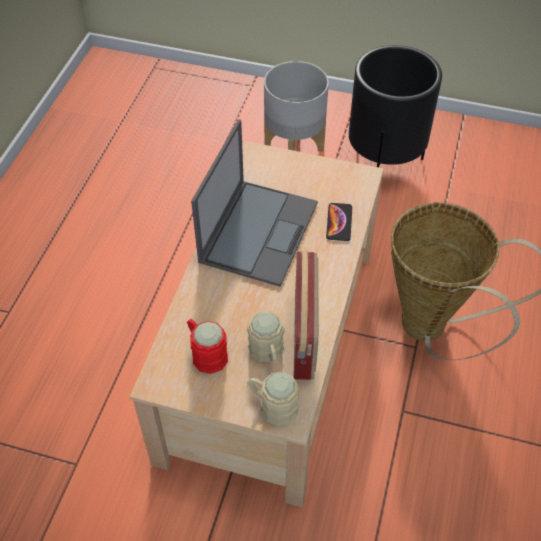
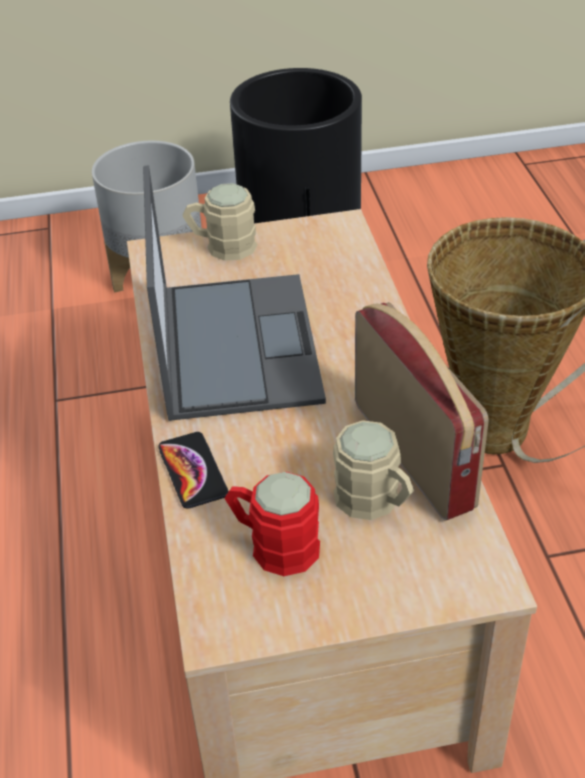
camera: 25 degrees left, 10 degrees down
(272, 405) = (441, 575): beige mug -> beige mug (222, 246)
(339, 222) = (349, 291): phone -> phone (192, 471)

